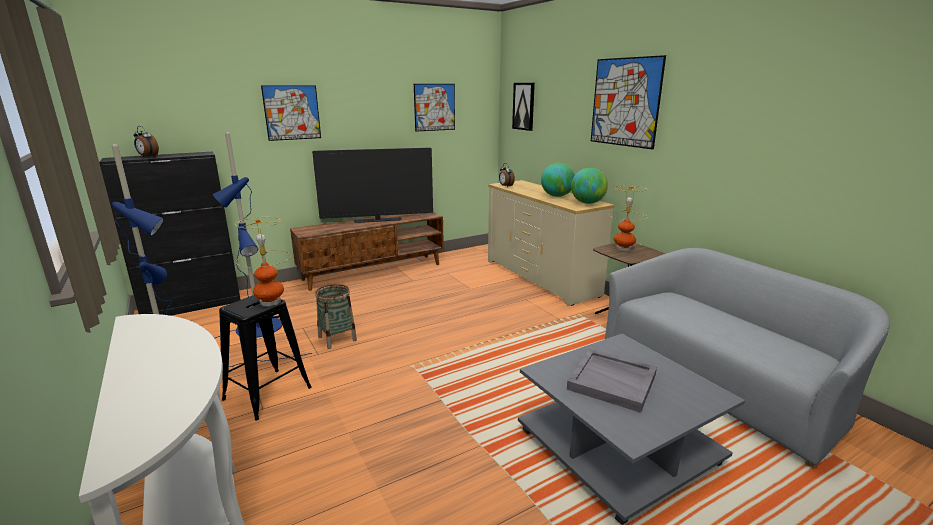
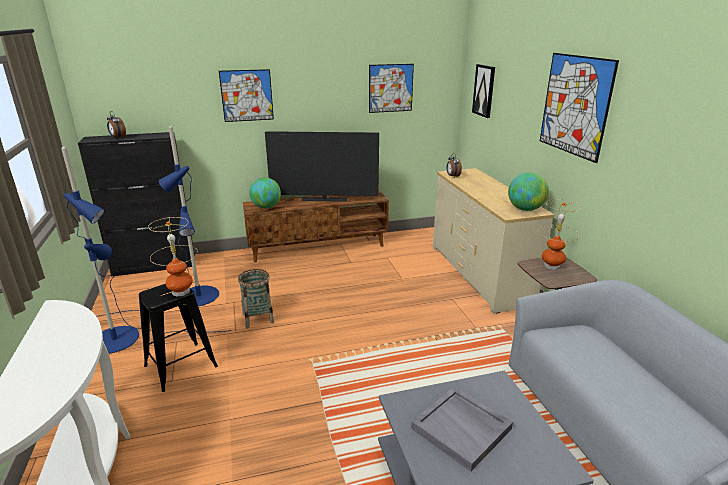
camera: 15 degrees right, 5 degrees up
(556, 196) = (498, 196): globe -> globe (266, 207)

